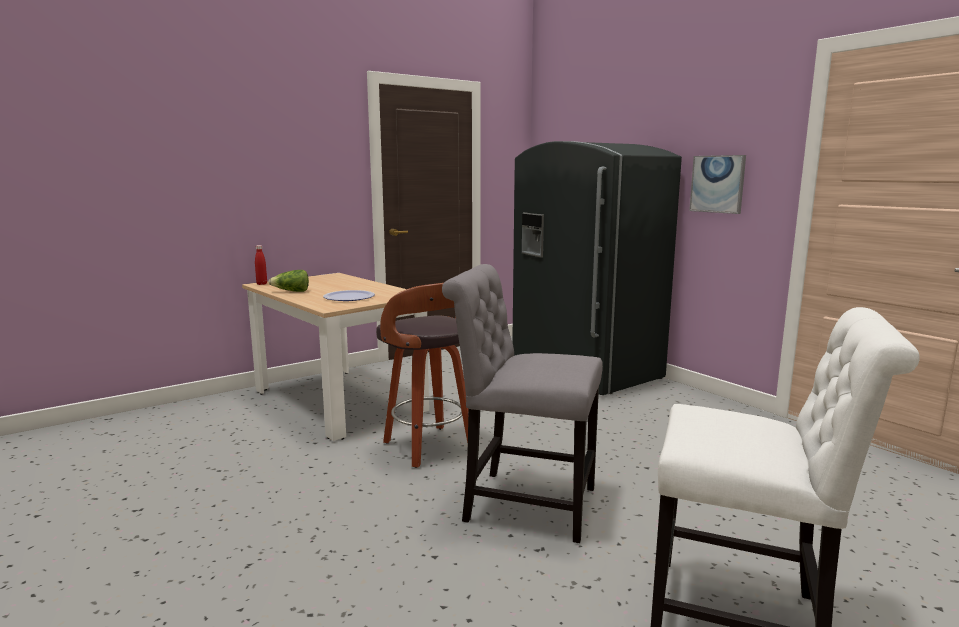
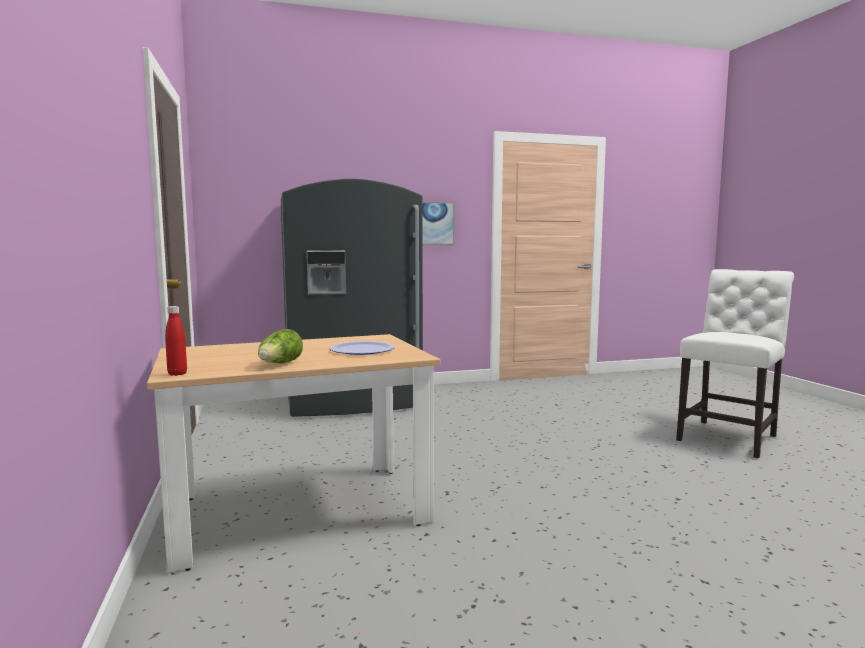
camera: 70 degrees left, 5 degrees down
(430, 447) = (480, 478): stool -> none
(523, 503) = (599, 461): grey chair -> none

